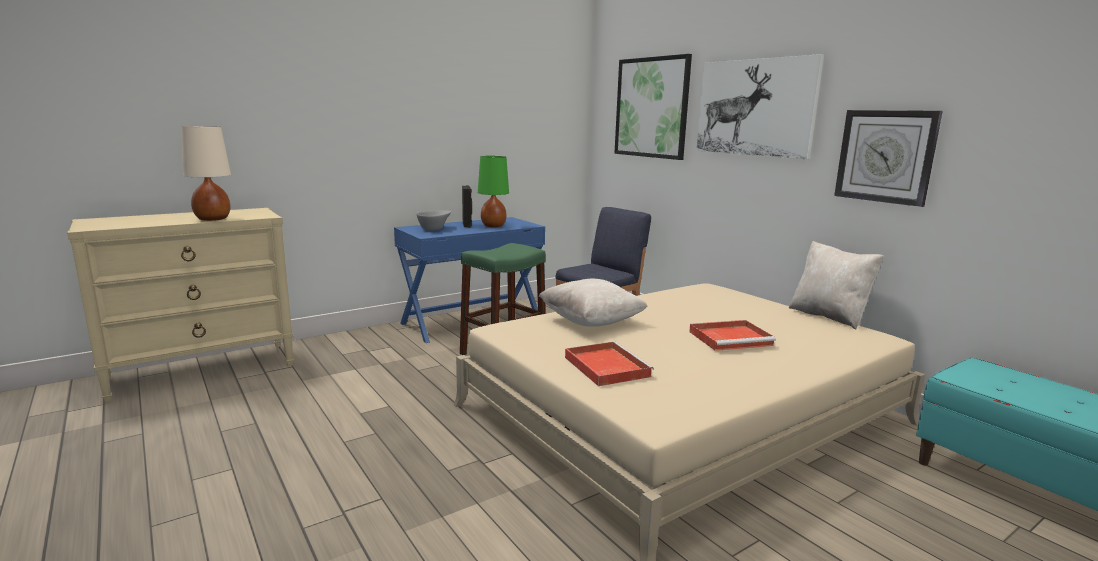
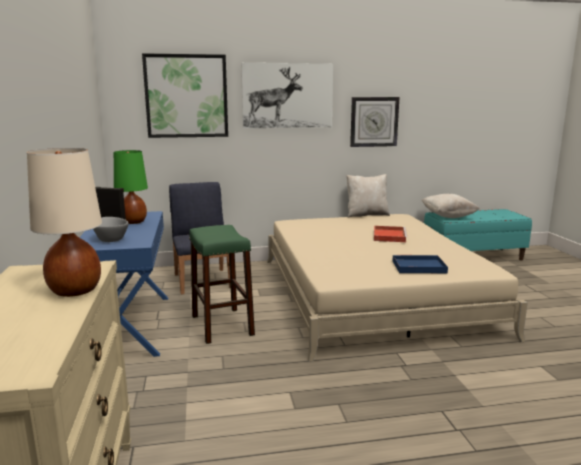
camera: 65 degrees left, 0 degrees up
(591, 322) = (335, 256): beige pillow -> beige pillow (448, 217)
(605, 366) = (417, 267): red tray -> blue tray

